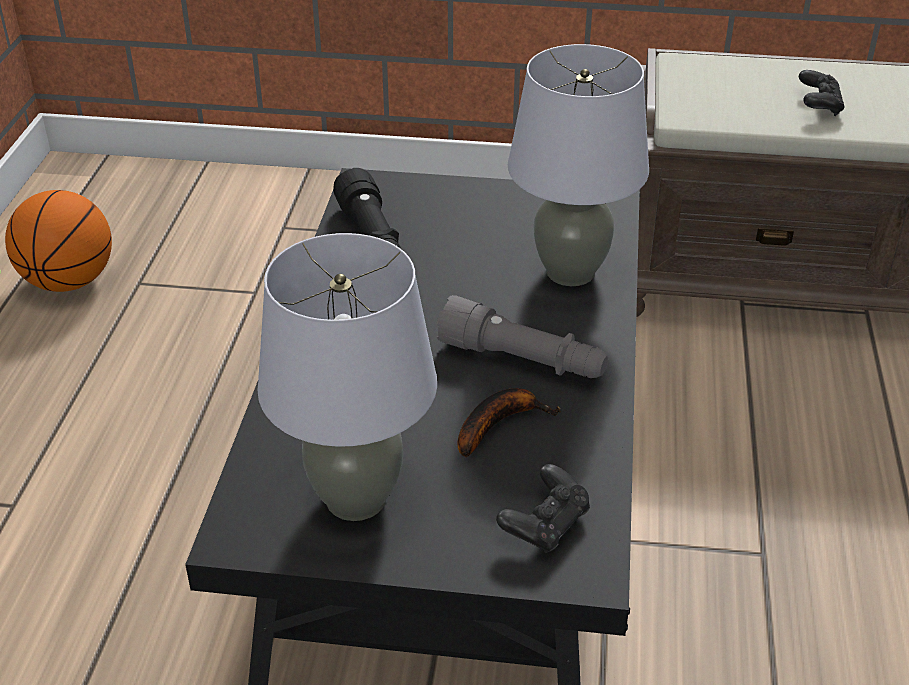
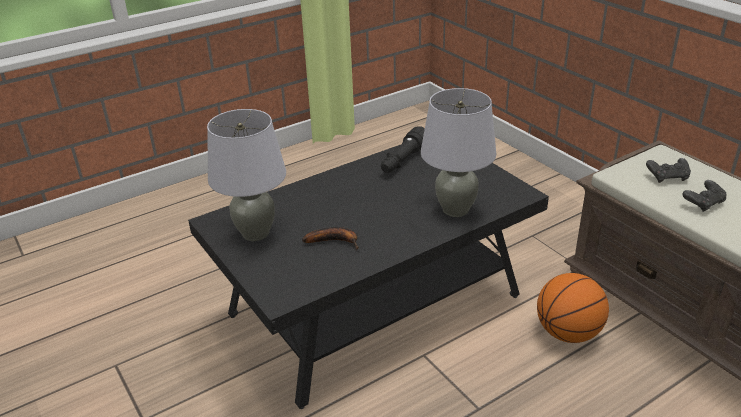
camera: 50 degrees right, 5 degrees down
(69, 282) = (371, 149): basketball -> basketball (568, 333)
(522, 360) = (380, 227): grey flashlight -> none
(545, 525) = (292, 279): black game controller -> black game controller (667, 177)

